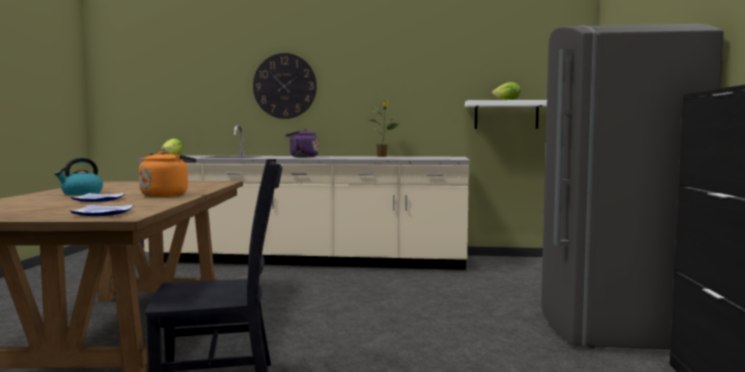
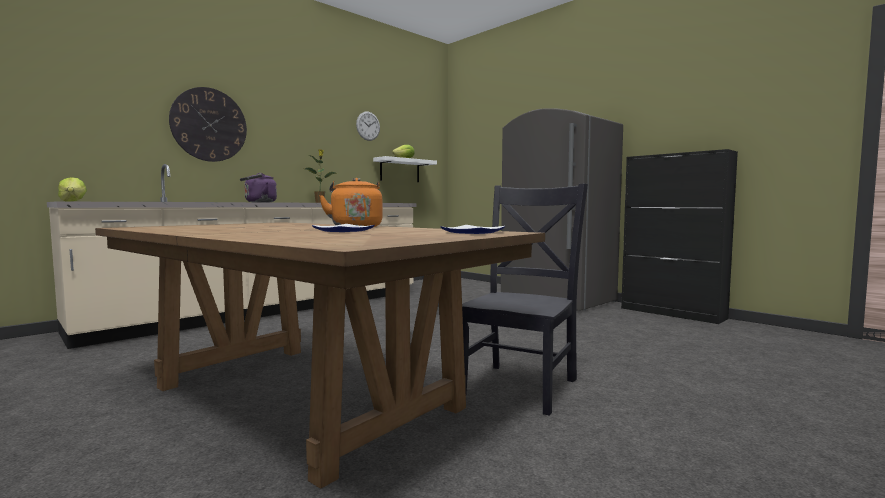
camera: 50 degrees left, 0 degrees up
(81, 193) = (251, 231): kettle -> none
(459, 65) = (368, 126): none -> wall clock

